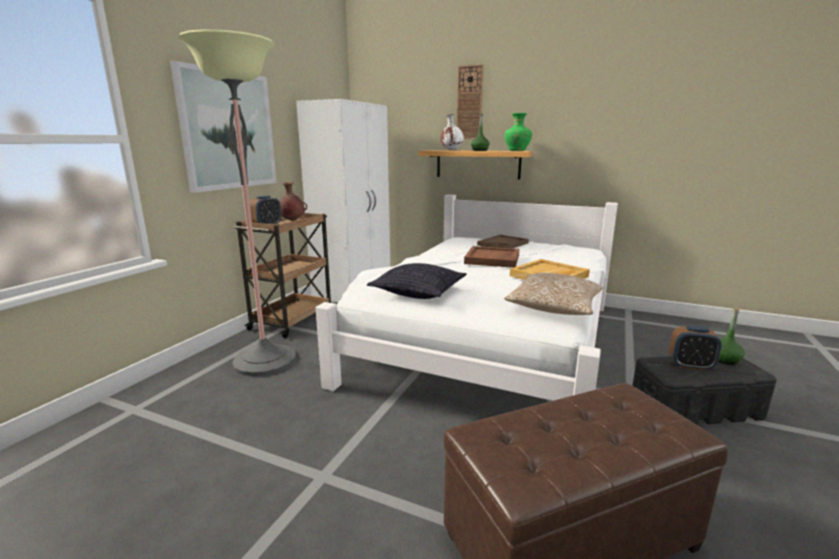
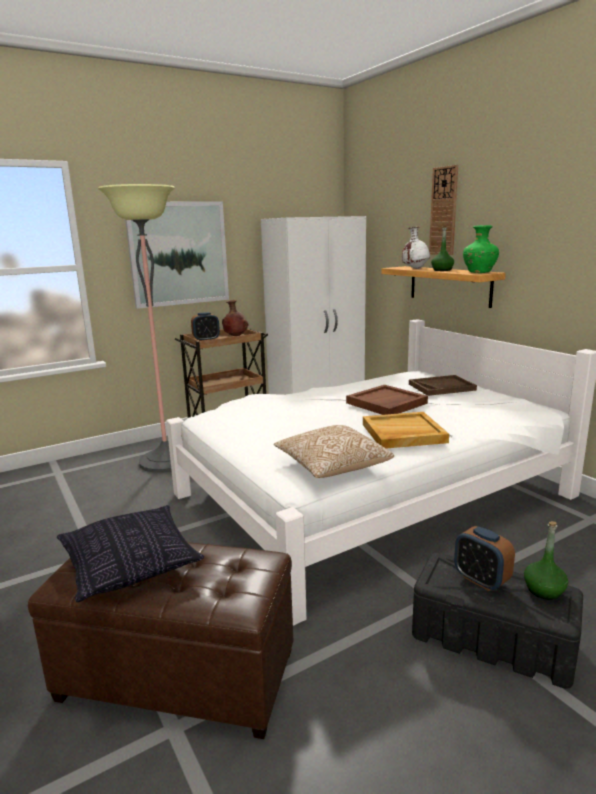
camera: 35 degrees right, 0 degrees up
(419, 292) = (250, 424): pillow -> pillow (131, 566)

